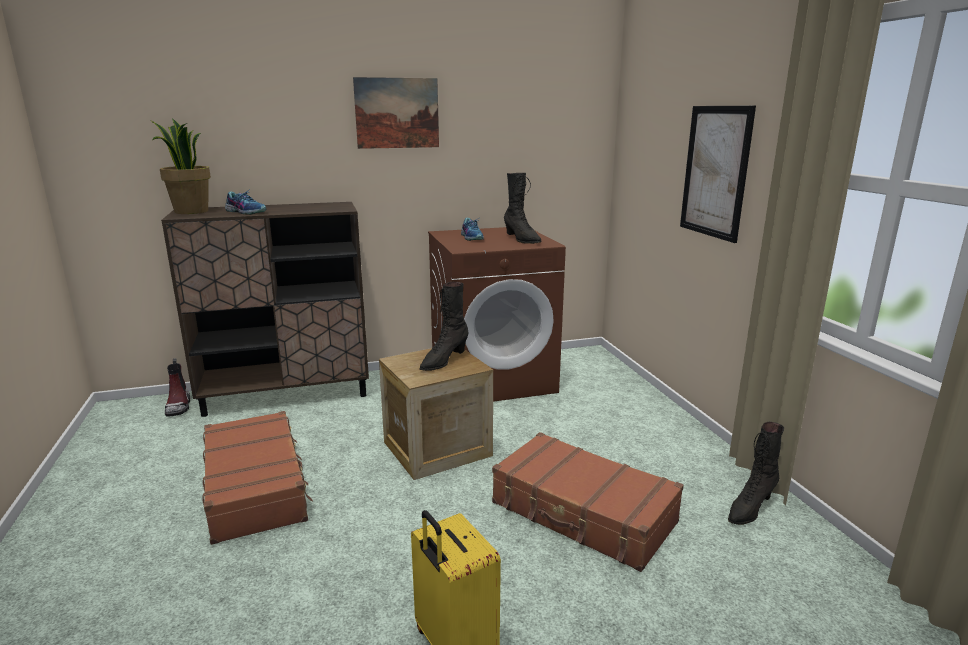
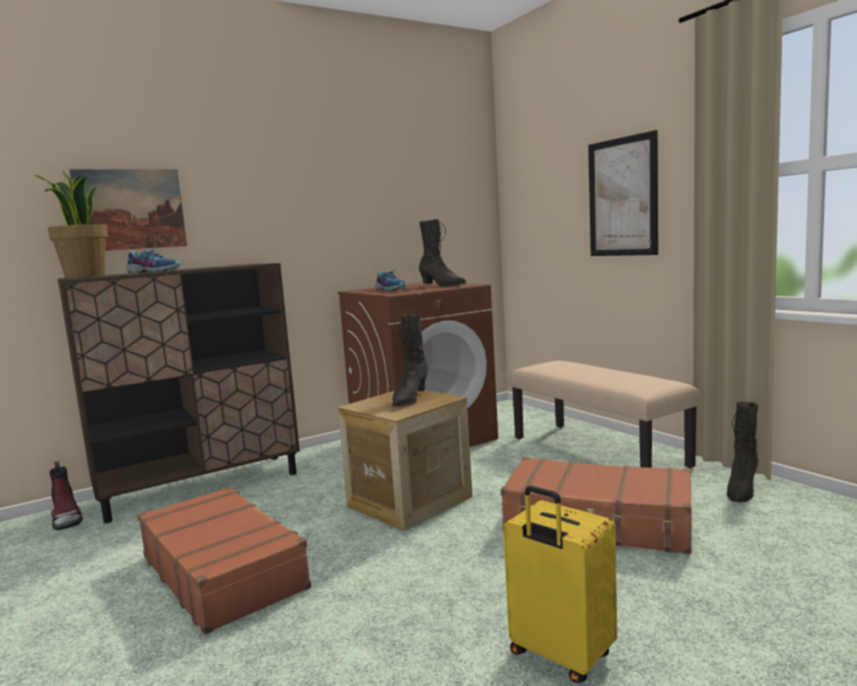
camera: 15 degrees left, 10 degrees down
(397, 113) = (299, 171): picture -> picture (130, 209)
(642, 428) = (598, 451): none -> beige bench

